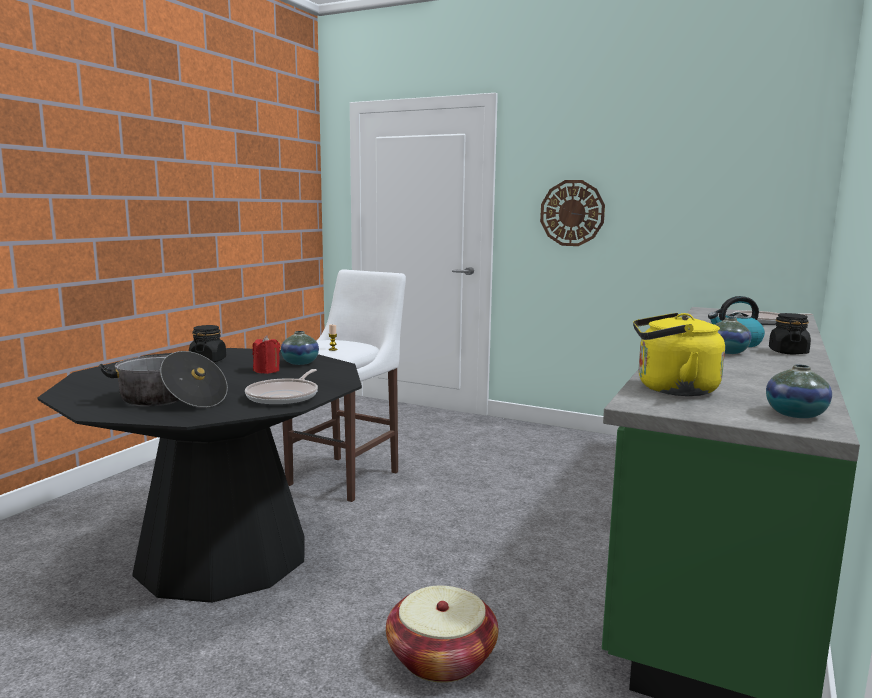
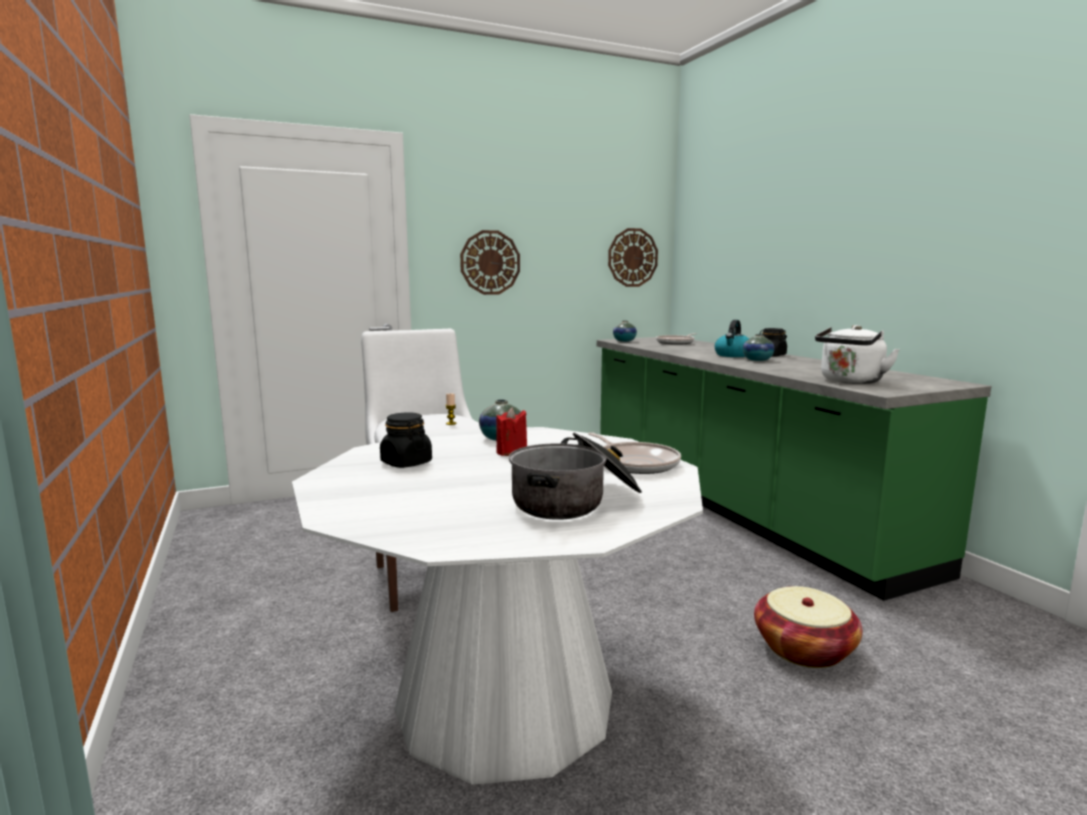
camera: 50 degrees left, 0 degrees up
(223, 555) = (505, 700): black dining table -> white dining table
(671, 389) = (850, 382): yellow kettle -> white kettle
(762, 208) = (632, 257): none -> wall clock
(795, 414) = (927, 380): vase -> vase (624, 341)

